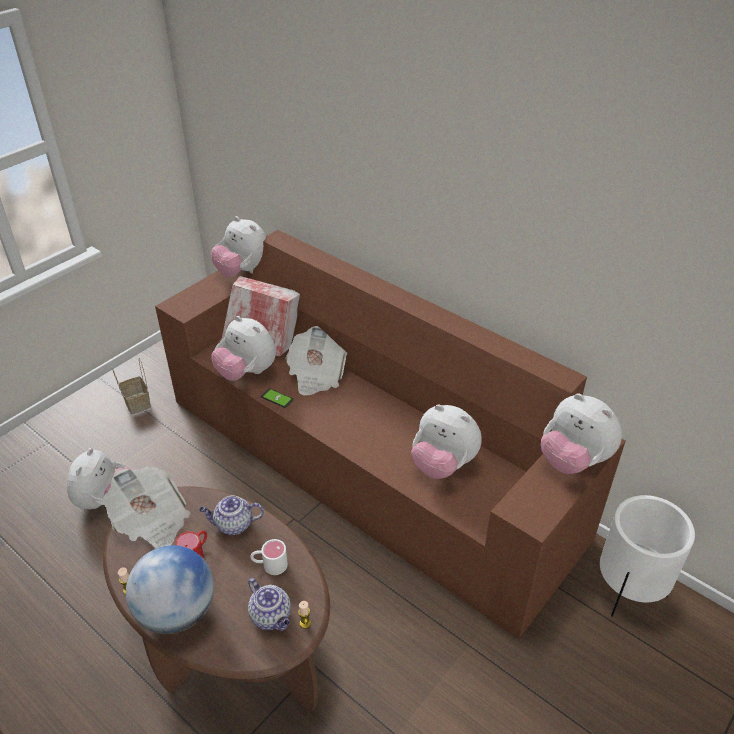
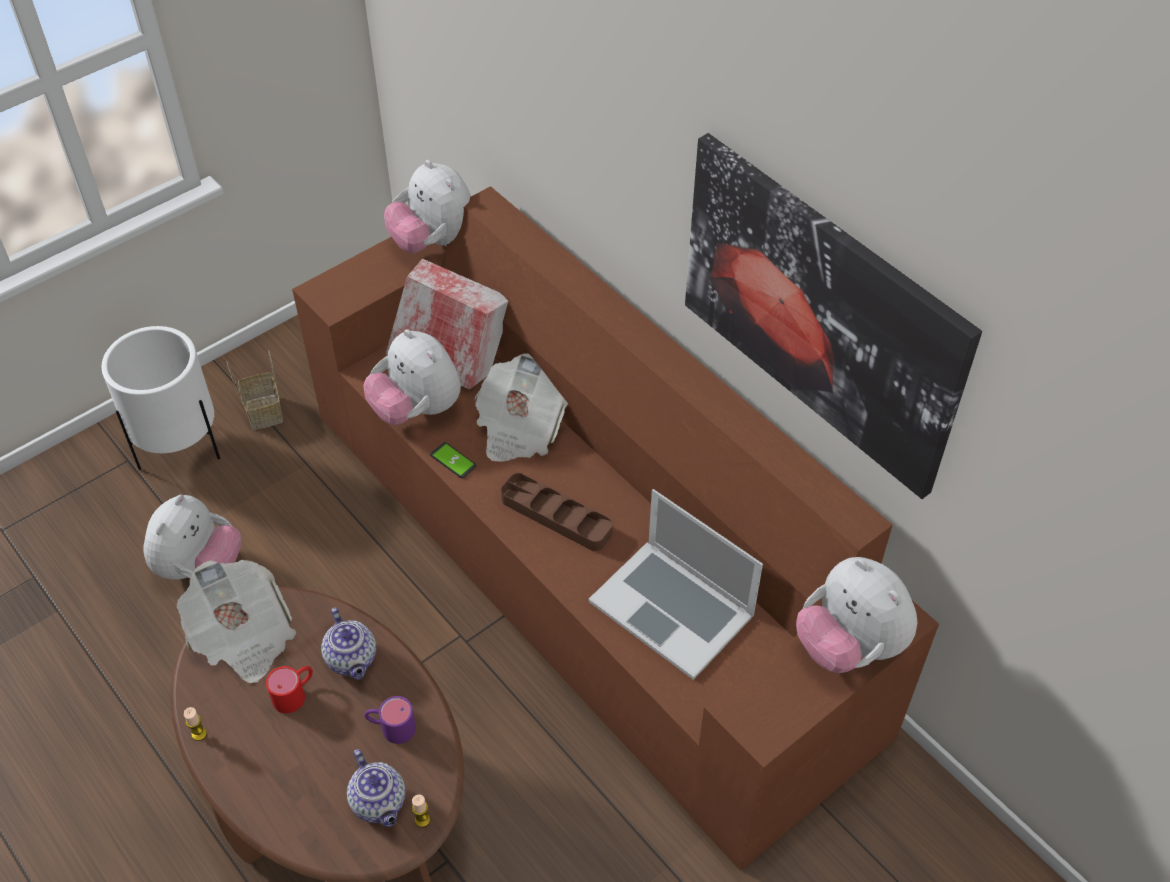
camera: 10 degrees right, 10 degrees up
(177, 612) = (257, 776): globe -> none
(233, 525) = (352, 659): teapot -> teapot turned 120 degrees counterclockwise
(269, 565) = (391, 727): white mug -> purple mug
(352, 421) = (556, 516): none -> brown tray
(443, 464) = (672, 607): plush toy -> laptop
(524, 238) = (820, 313): none -> picture
(629, 591) = (924, 826): white planter -> white planter (180, 446)

